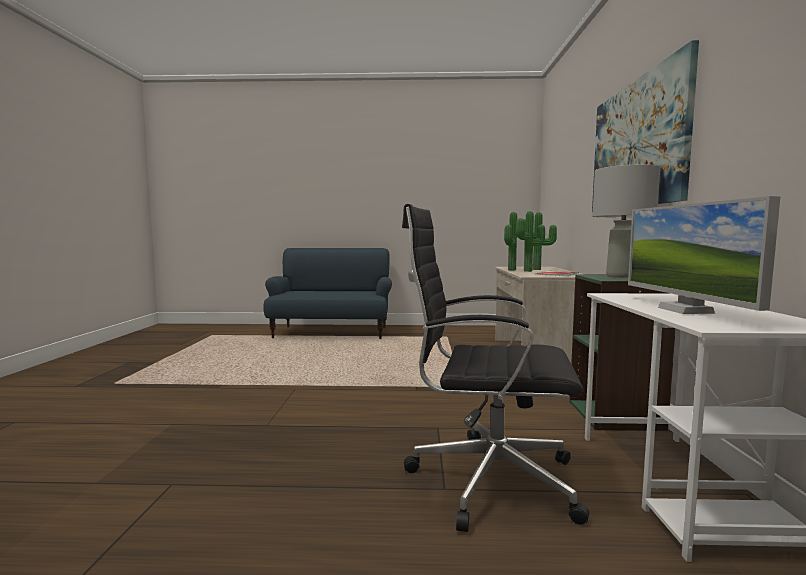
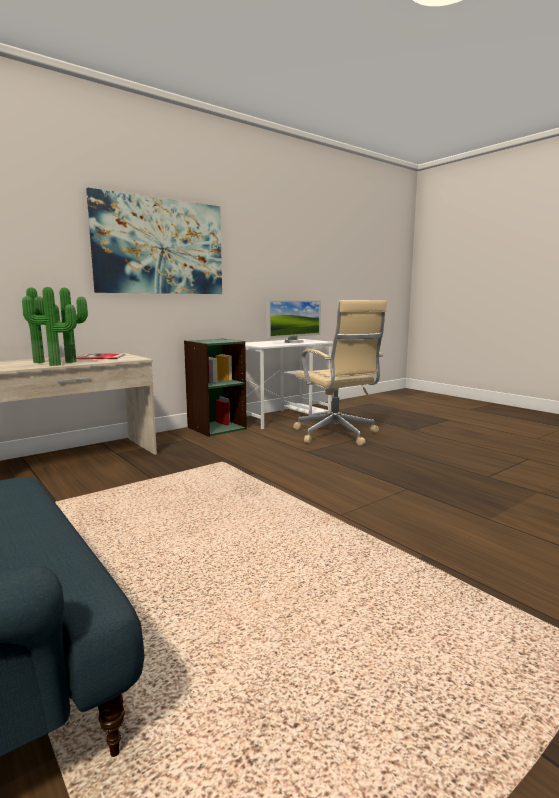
camera: 130 degrees left, 5 degrees up
(488, 479) = (336, 435): black office chair -> beige office chair
(621, 276) = (209, 341): grey table lamp -> none

